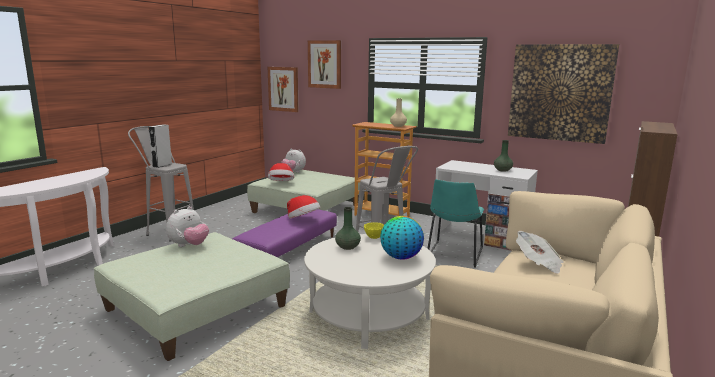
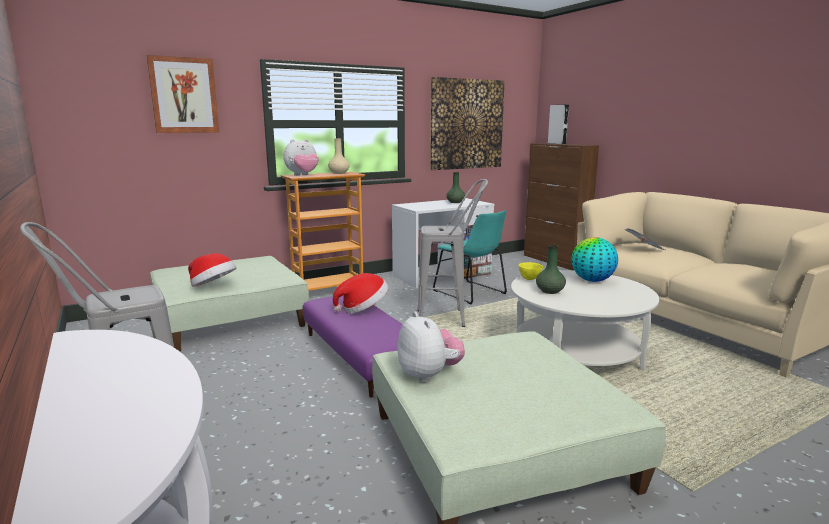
camera: 60 degrees left, 0 degrees up
(162, 165) = (116, 298): grey speaker -> grey speaker (556, 143)
(283, 89) = (94, 139): picture -> none
(293, 172) = (172, 273): plush toy -> plush toy (303, 175)

